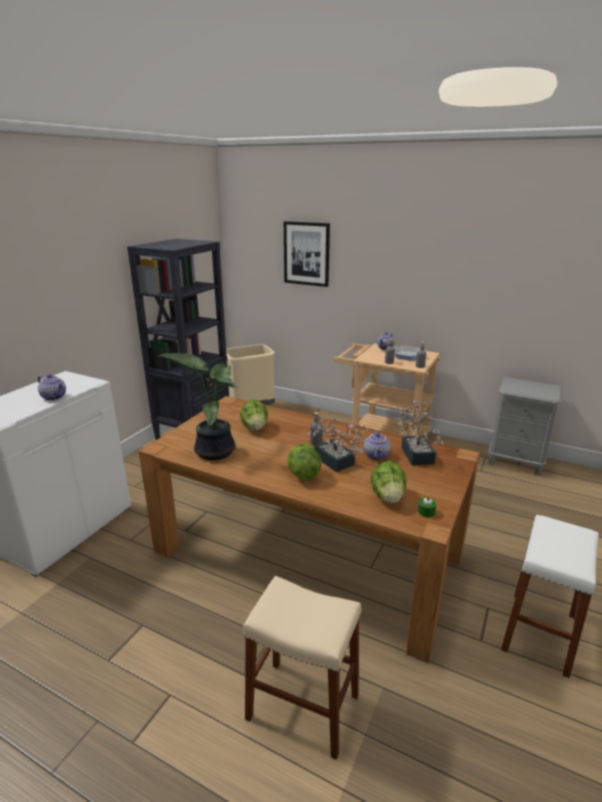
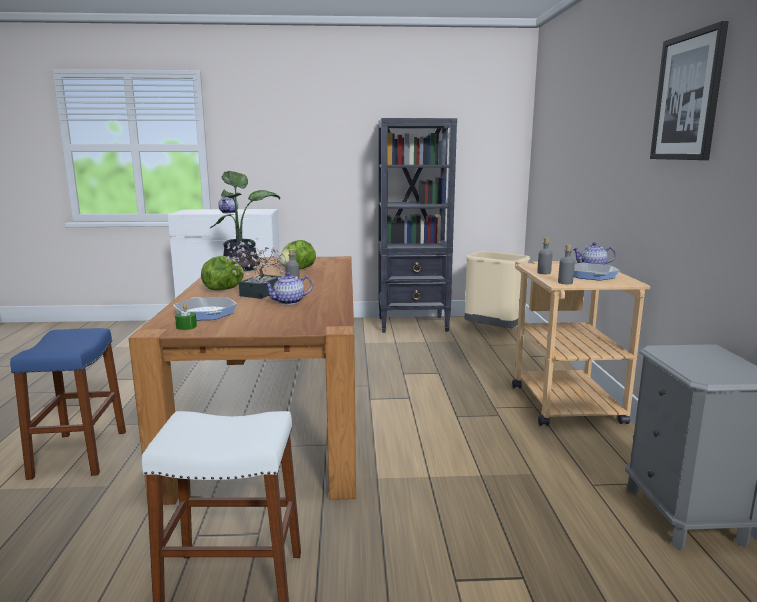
camera: 60 degrees right, 10 degrees down
(303, 706) = (79, 454): beige stool -> blue stool
(306, 253) = (571, 139): picture -> picture (687, 97)
(388, 497) = (206, 313): lettuce -> frying pan
(416, 453) = (314, 312): potted plant -> none

